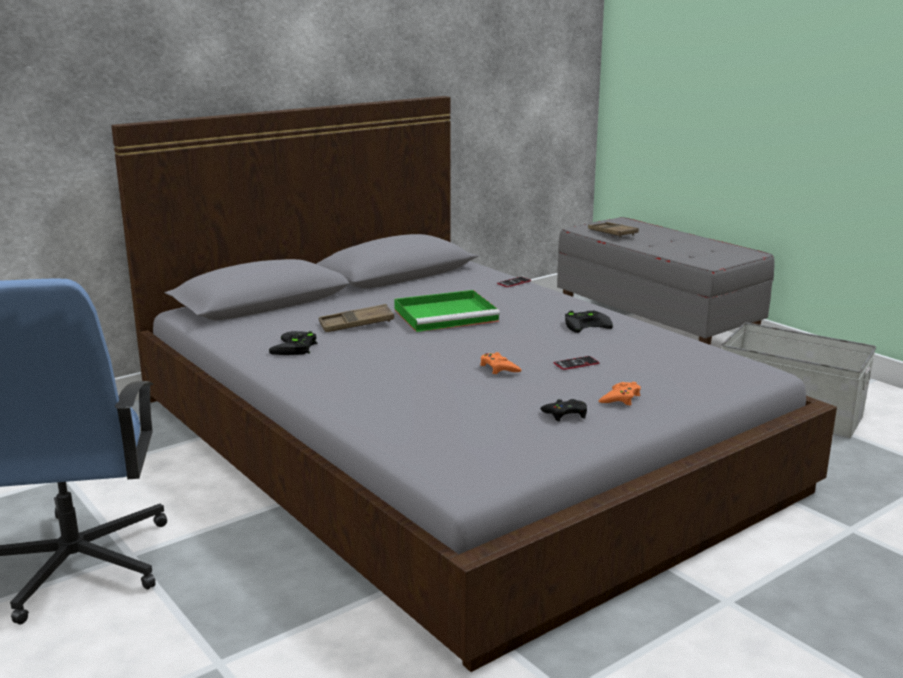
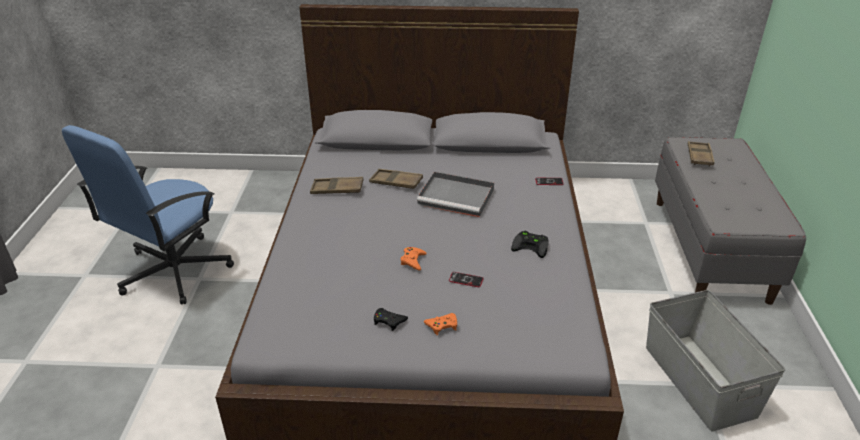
camera: 40 degrees right, 15 degrees up
(295, 348) = (337, 189): black game controller -> brown tray
(447, 315) = (457, 197): green tray -> grey tray

